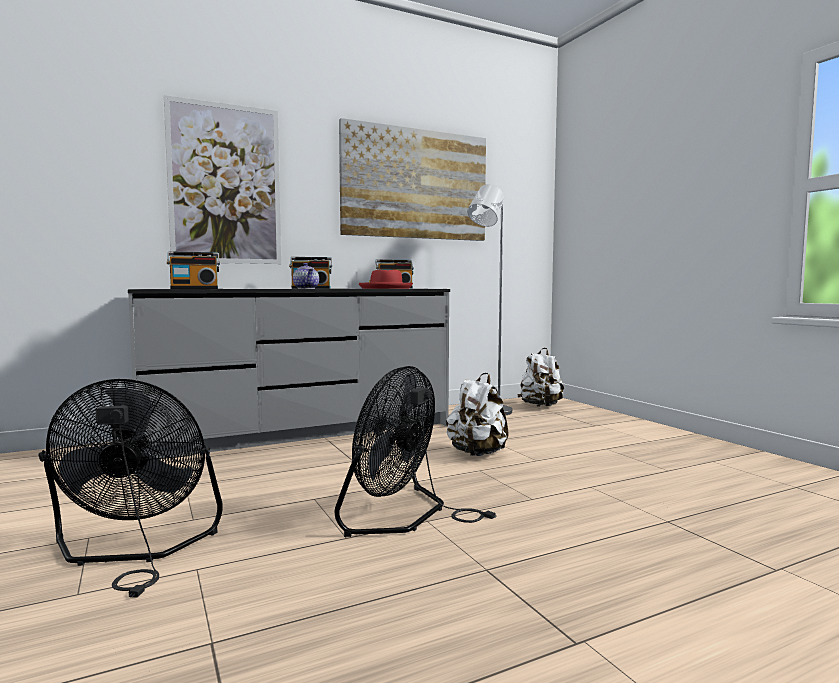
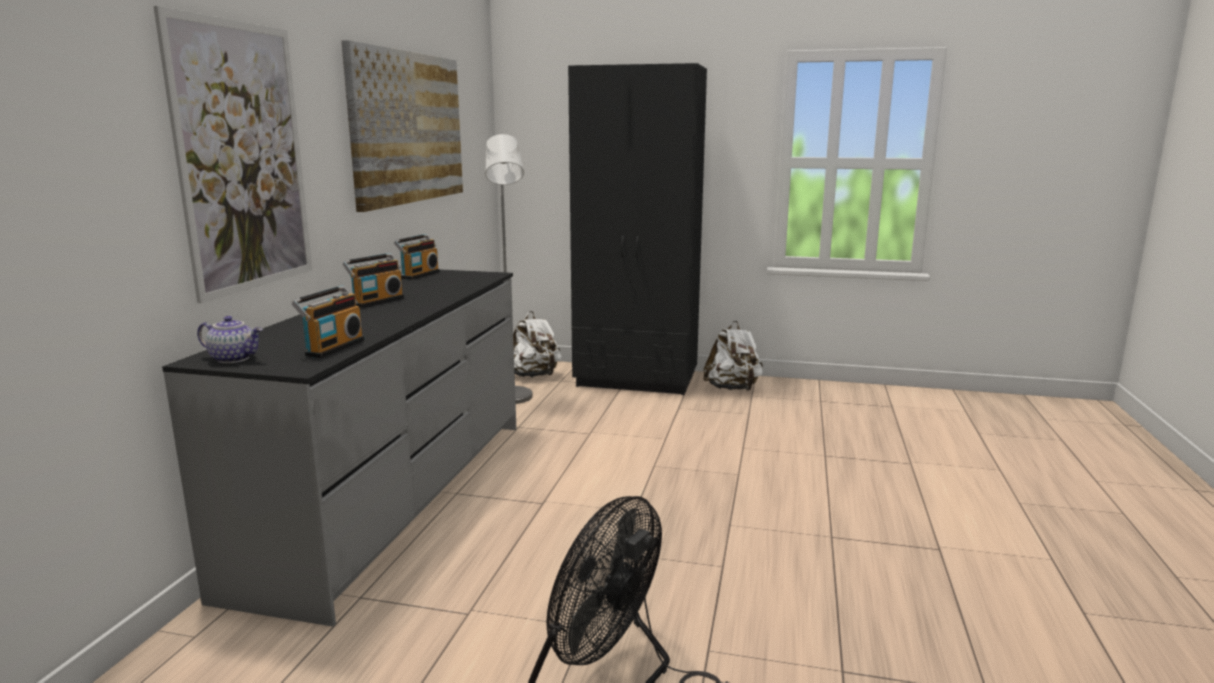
camera: 50 degrees left, 10 degrees up
(307, 288) = (416, 309): teapot -> teapot (234, 358)
(385, 288) = (446, 283): red hat -> none
(411, 514) = (709, 525): black fan -> none
(477, 454) = (615, 450): white backpack -> white backpack (733, 389)
(618, 426) = (637, 380): none -> black wardrobe

